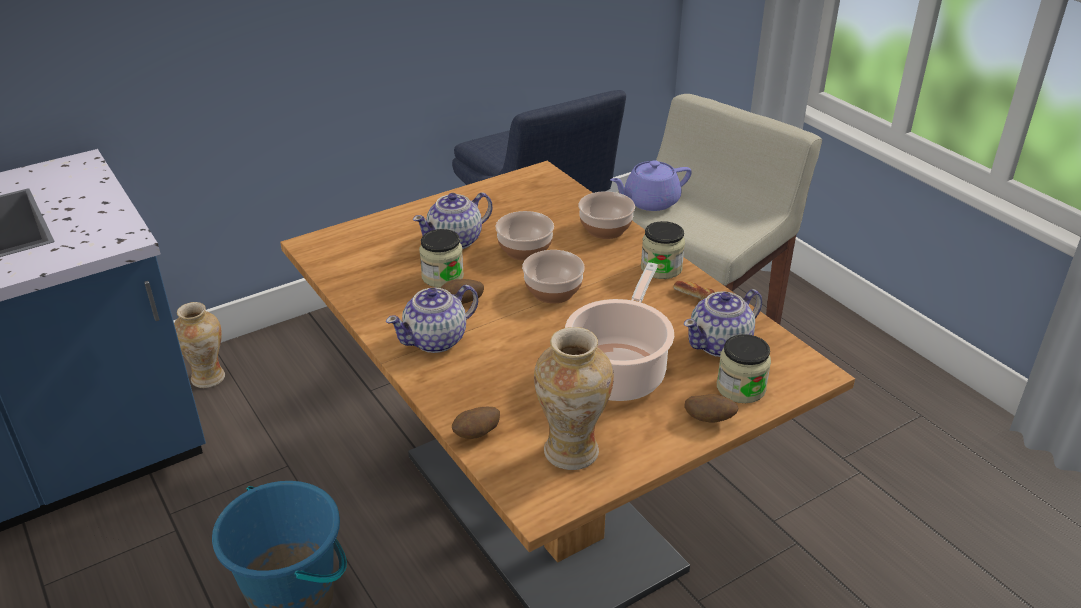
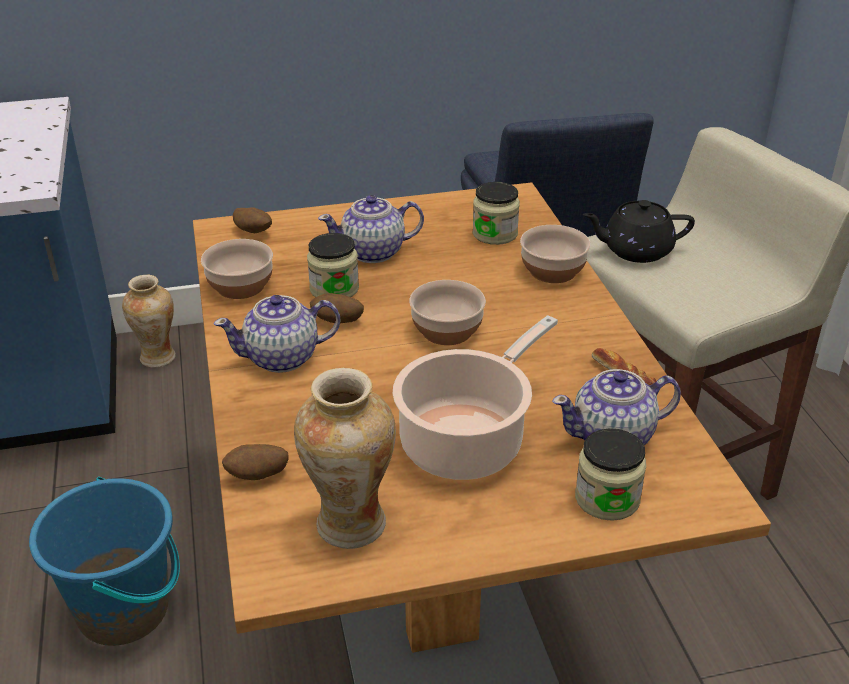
camera: 20 degrees right, 0 degrees up
(524, 249) = (444, 276): bowl -> bowl (241, 285)
(650, 202) = (635, 250): purple teapot -> black teapot
(661, 268) = (593, 329): jar -> jar (495, 234)
(709, 419) = (543, 528): potato -> potato (253, 232)

